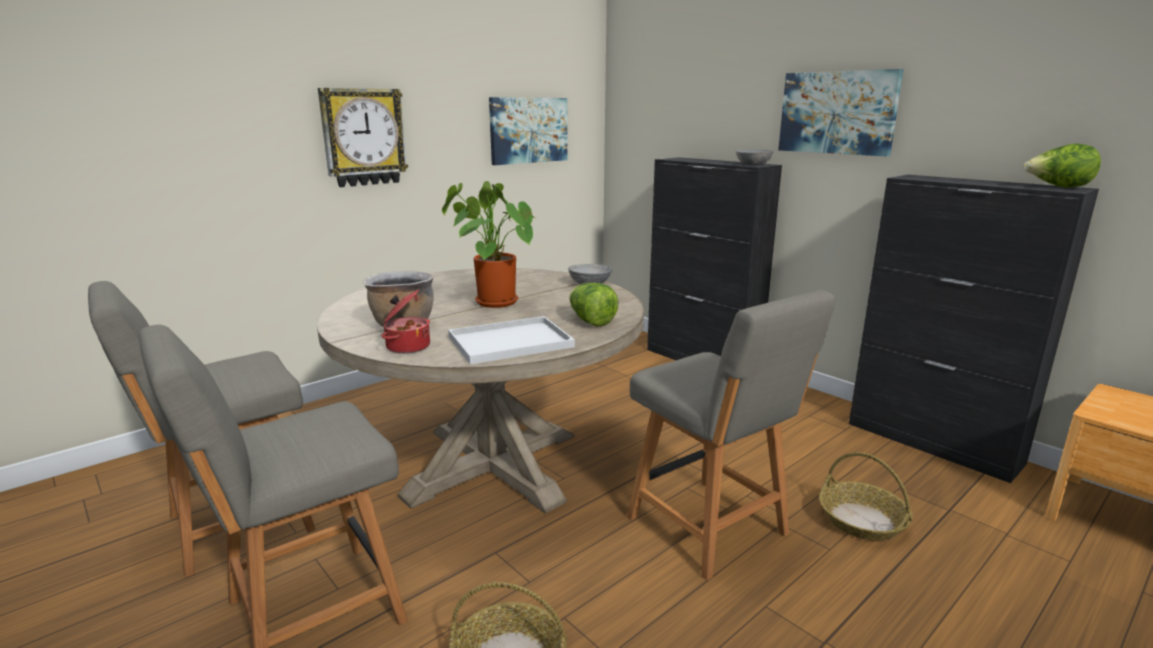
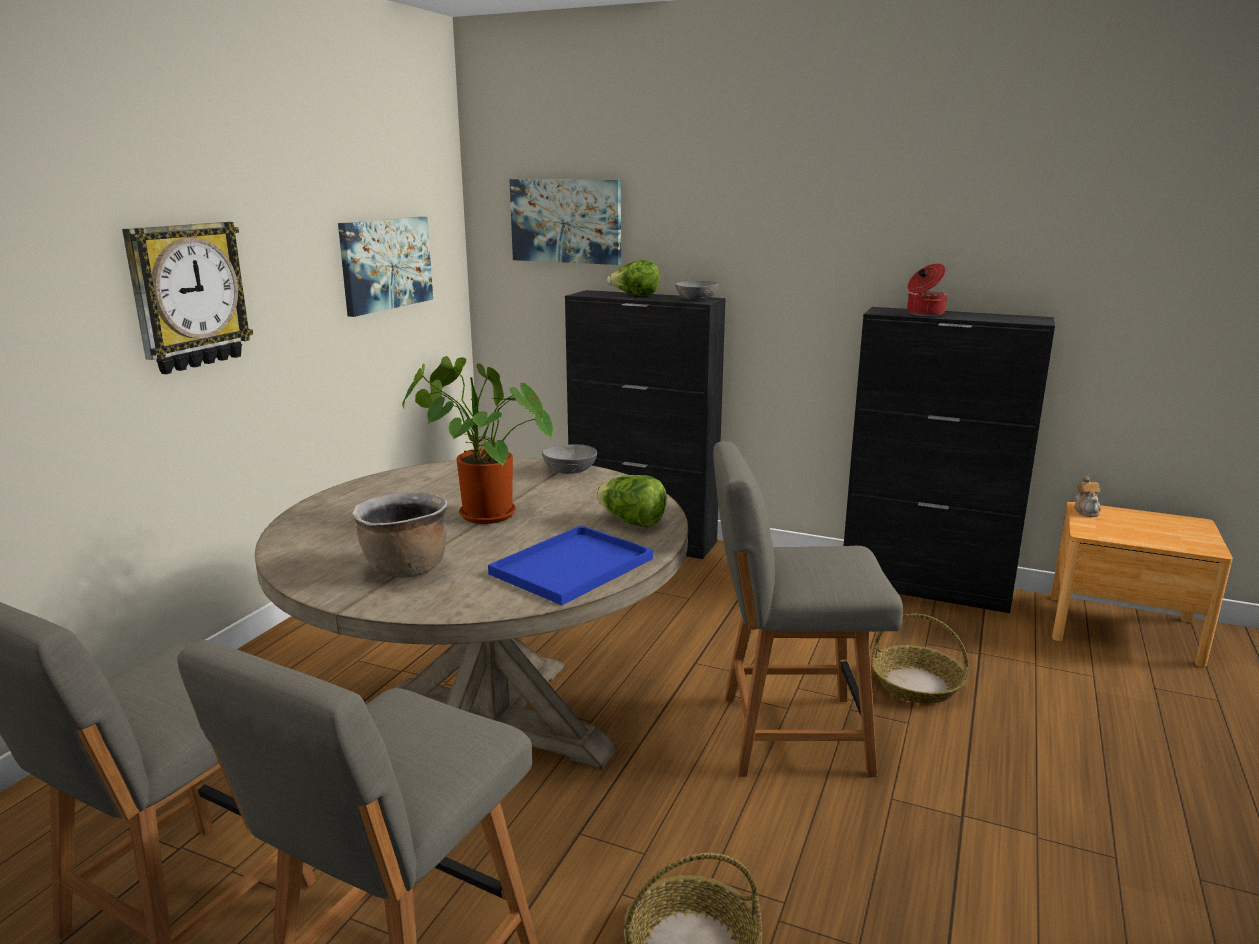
camera: 25 degrees left, 0 degrees up
(407, 346) = (452, 597): cooking pot -> cooking pot (924, 313)
(508, 342) = (571, 568): white tray -> blue tray
(711, 528) = (788, 734): grey chair -> grey chair turned 150 degrees clockwise
(837, 113) = (786, 239): picture -> picture (566, 221)
(1058, 187) = (1023, 318): lettuce -> lettuce (635, 296)
(1115, 395) = (1086, 511): none -> teapot

